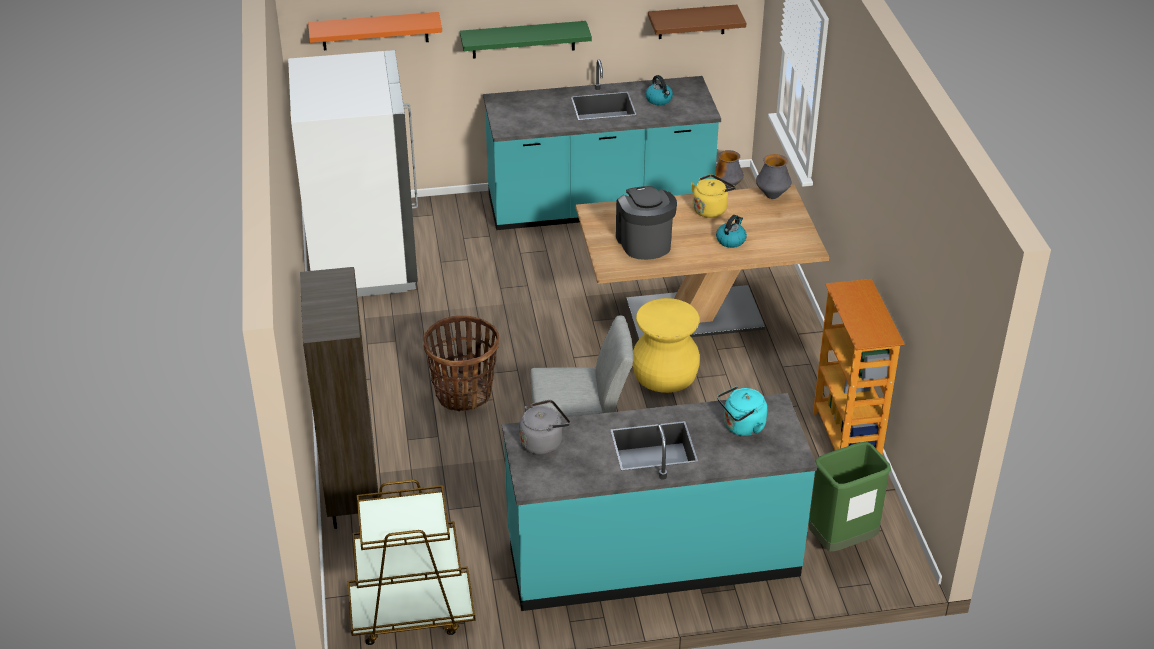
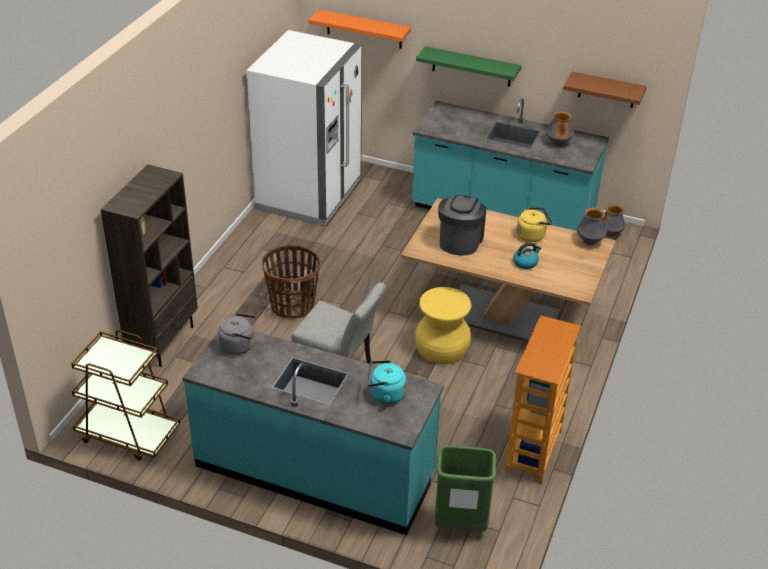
camera: 30 degrees right, 0 degrees up
(659, 100) = (558, 144): kettle -> vase

